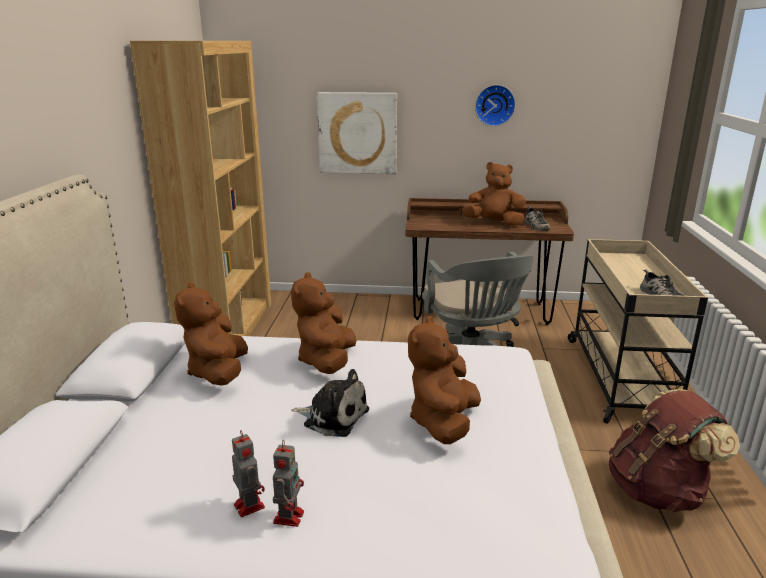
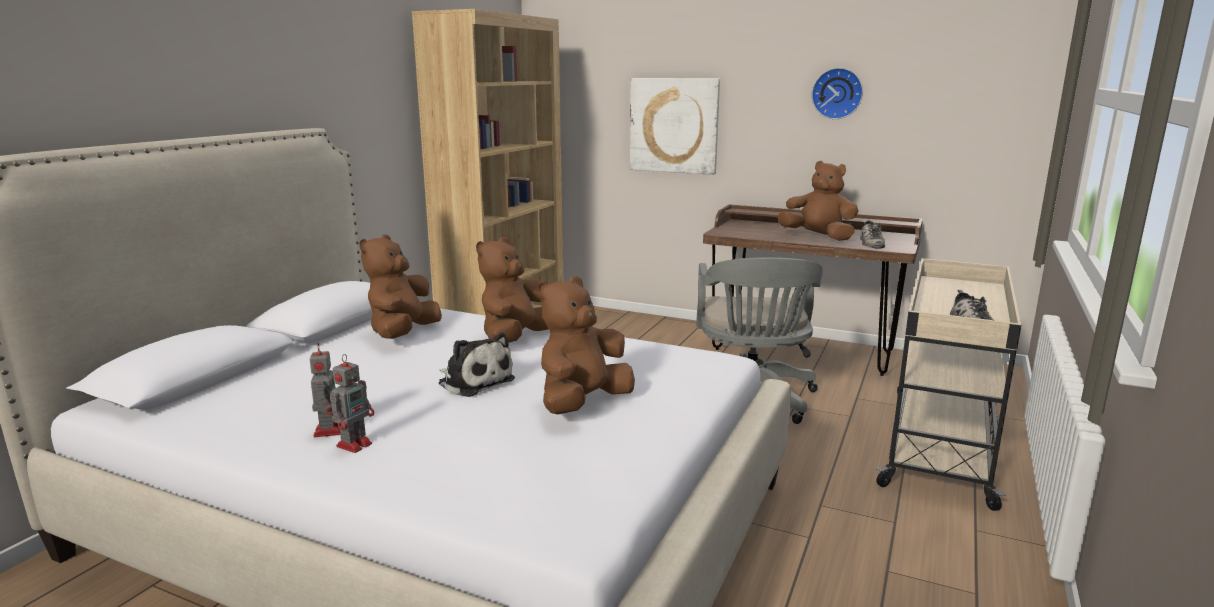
camera: 20 degrees right, 5 degrees down
(658, 491) = (897, 568): brown backpack -> none

